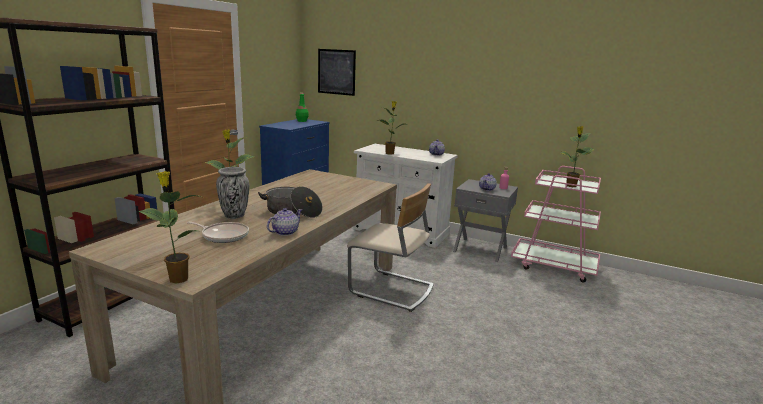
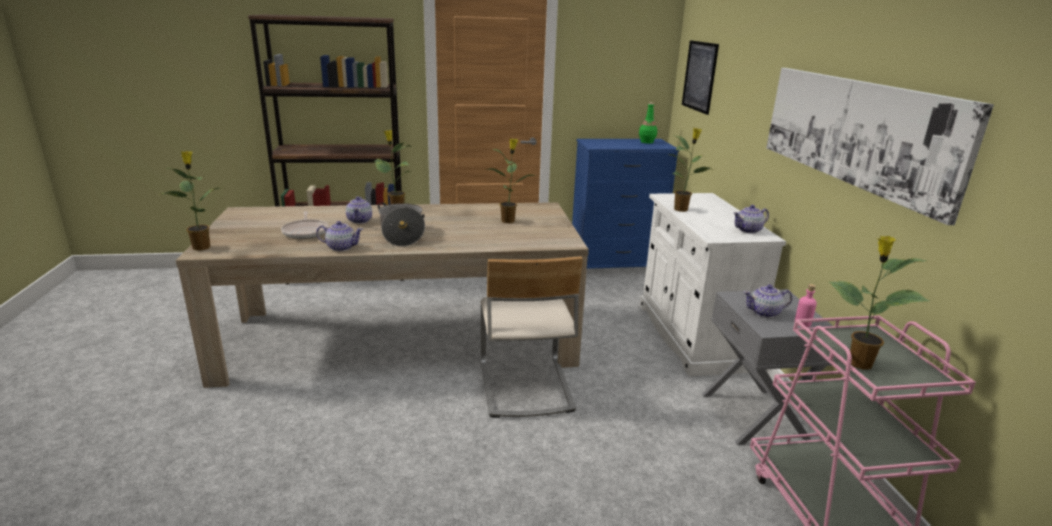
camera: 55 degrees right, 5 degrees up
(234, 215) = (360, 220): vase -> teapot
(320, 185) = (508, 220): none -> potted plant
(497, 89) = (855, 131): none -> picture

